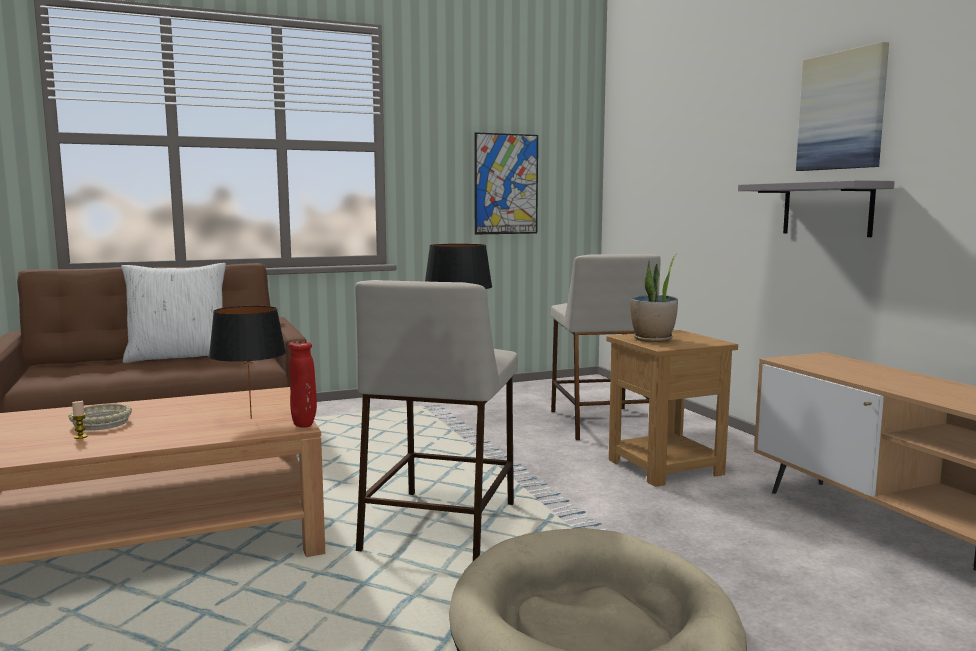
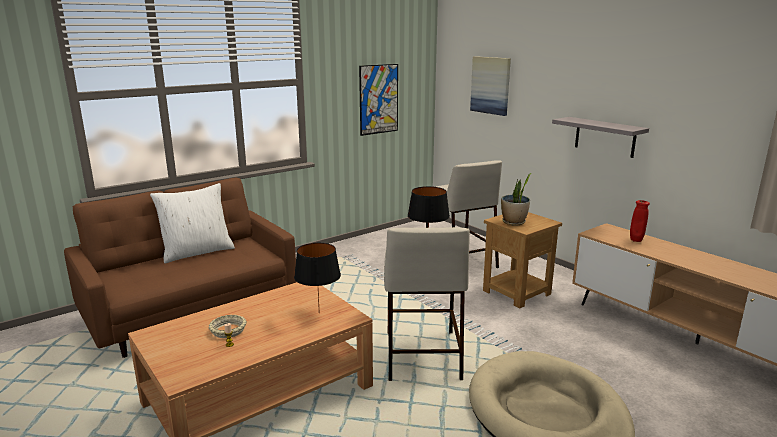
camera: 15 degrees left, 10 degrees up
(304, 426) = (358, 315): red vase -> red vase (636, 240)
(842, 111) = (617, 81): picture -> picture (490, 85)

